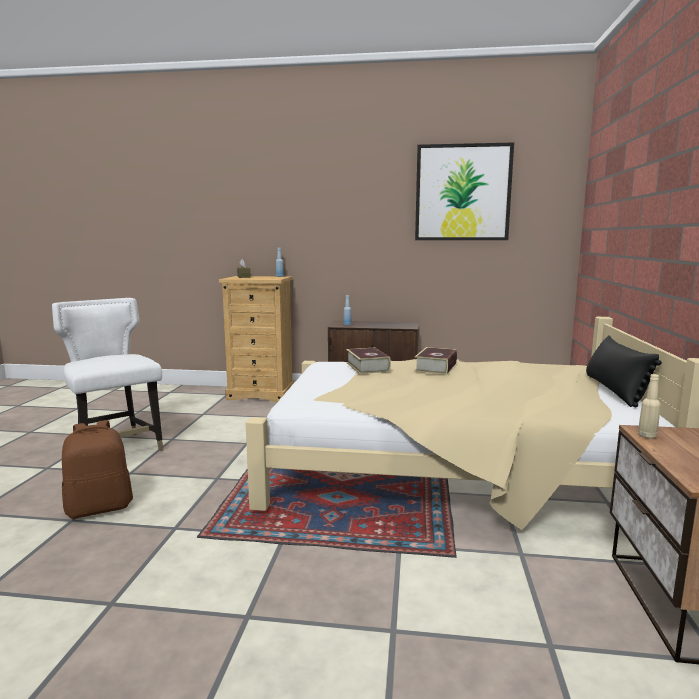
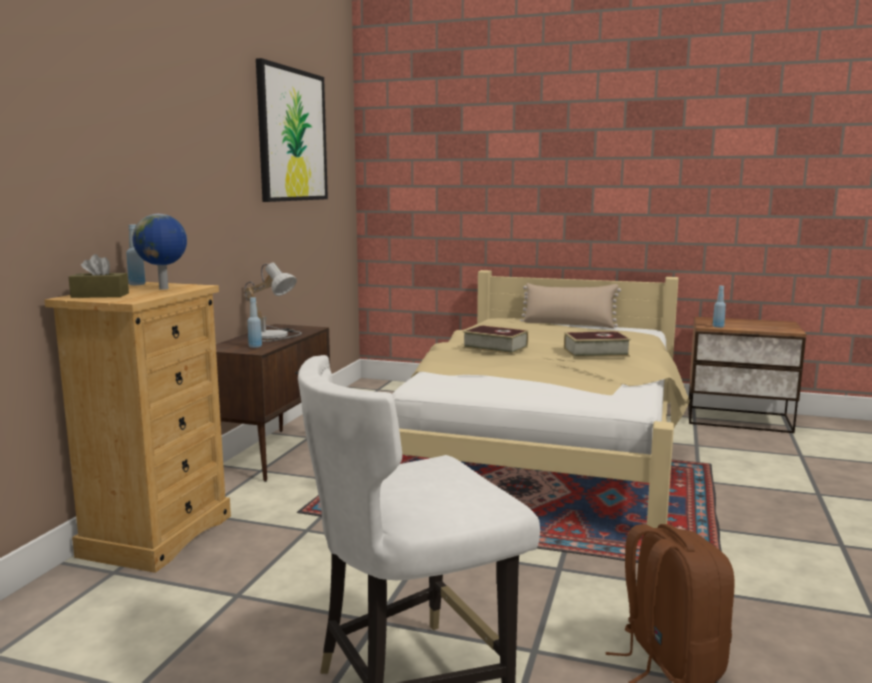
camera: 80 degrees left, 0 degrees up
(265, 278) = (164, 289): none -> globe
(367, 367) = (474, 368): book -> book (596, 352)
(382, 324) = (275, 335): none -> table lamp
(614, 391) = (568, 325): black pillow -> beige pillow
(647, 436) = (718, 327): beige bottle -> blue bottle

